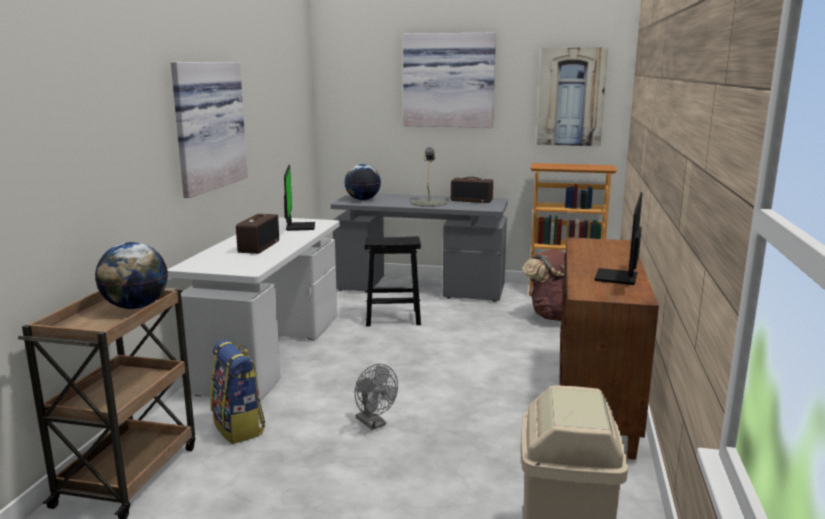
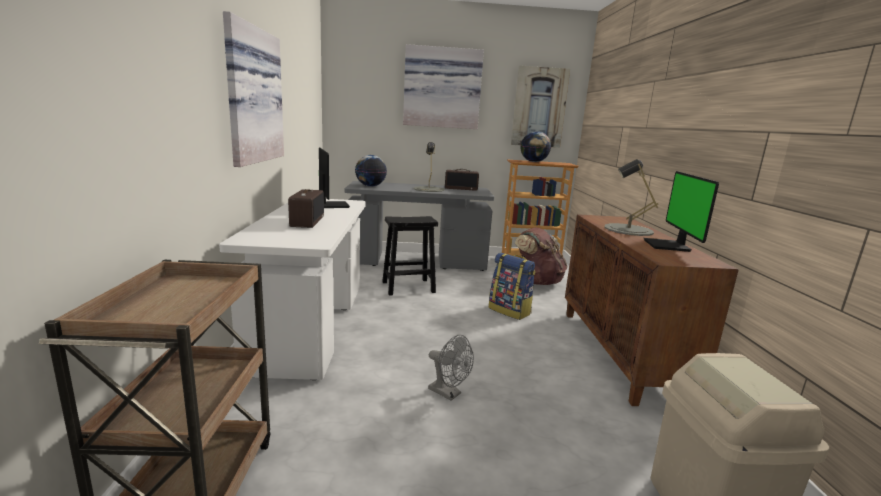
camera: 15 degrees left, 0 degrees up
(135, 307) = (206, 287): globe -> globe (533, 162)
(239, 427) = (312, 411): backpack -> backpack (510, 311)
(600, 258) = (628, 230): none -> grey table lamp

